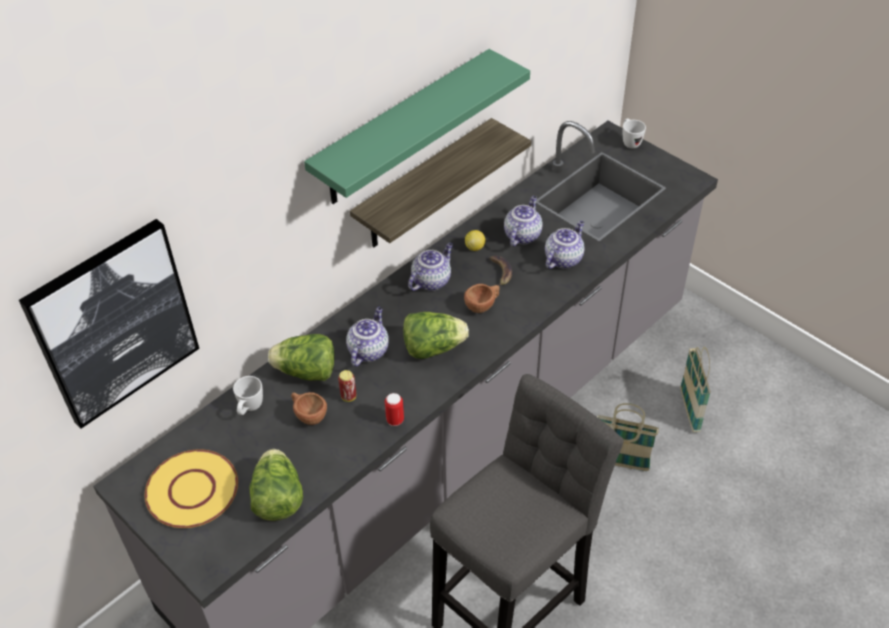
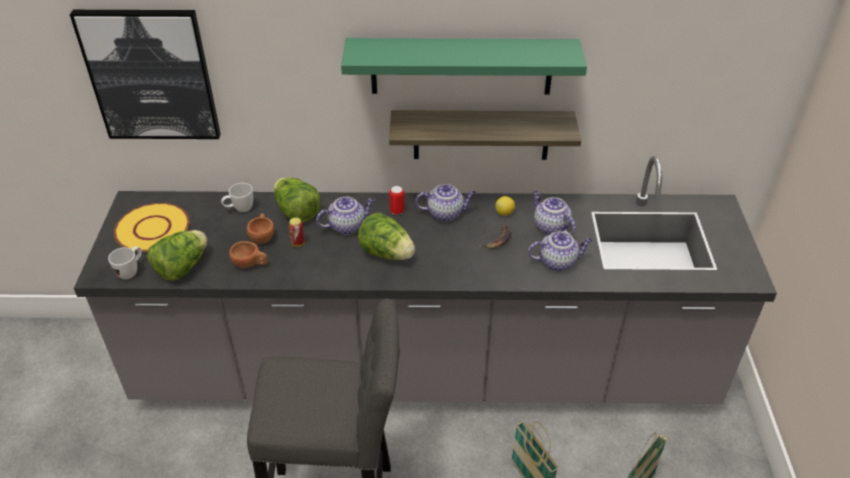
camera: 45 degrees right, 5 degrees down
(395, 420) = (303, 276): can -> can (397, 211)
(483, 305) = (456, 251): brown cup -> brown cup (250, 264)
(522, 235) = (550, 227): teapot -> teapot turned 105 degrees counterclockwise
(629, 142) = (731, 220): white mug -> white mug (131, 271)

